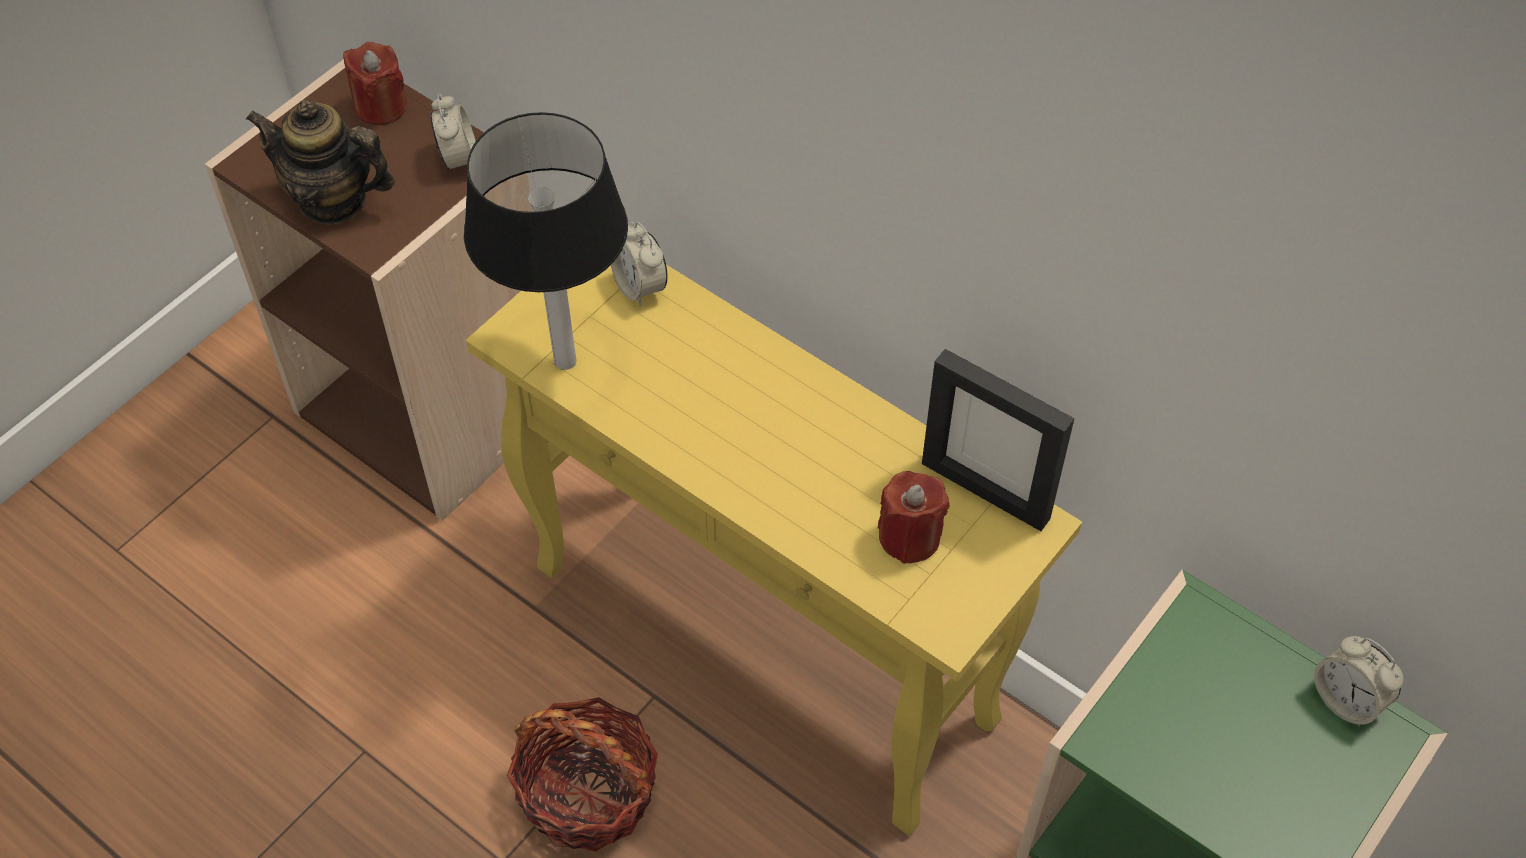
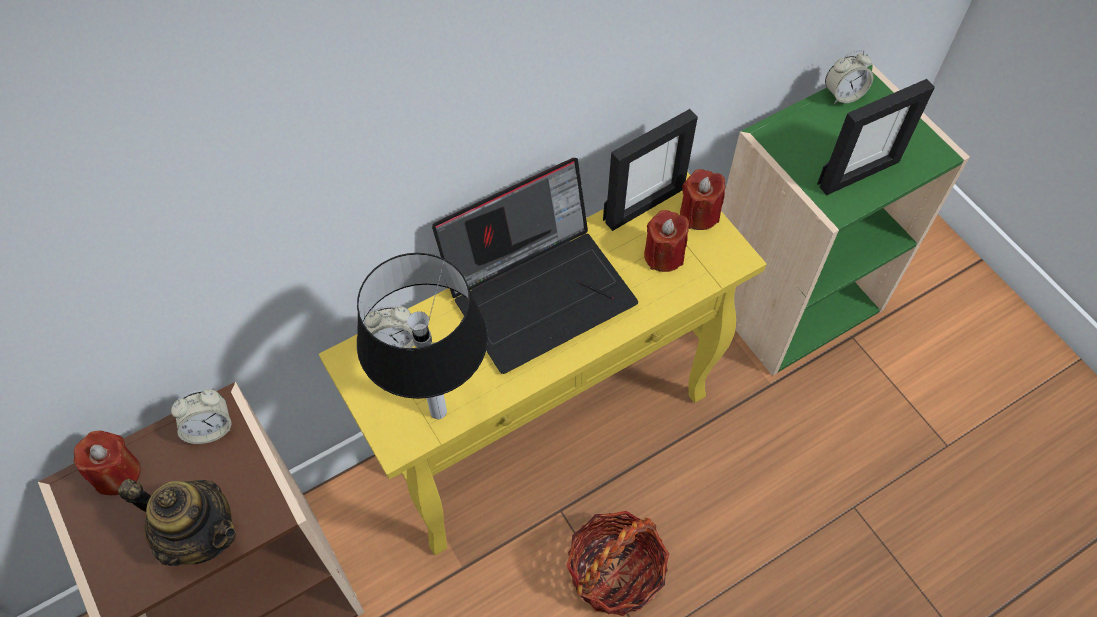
camera: 70 degrees left, 5 degrees up
(333, 200) = (201, 535): teapot -> teapot turned 105 degrees counterclockwise
(459, 159) = (210, 428): alarm clock -> alarm clock turned 150 degrees clockwise
(785, 411) = (540, 290): none -> laptop
(1004, 562) = (699, 214): none -> red candle
(1189, 755) = (858, 173): none -> picture frame

